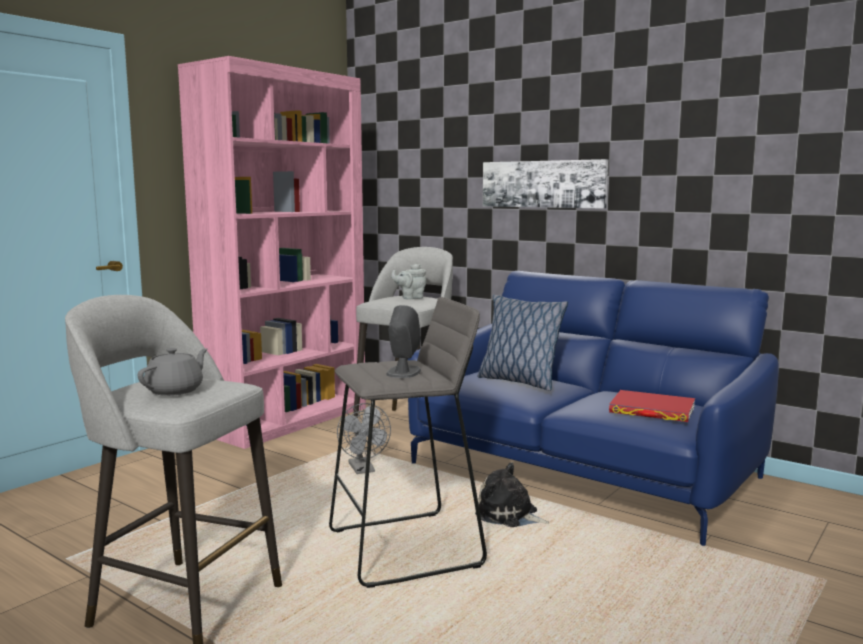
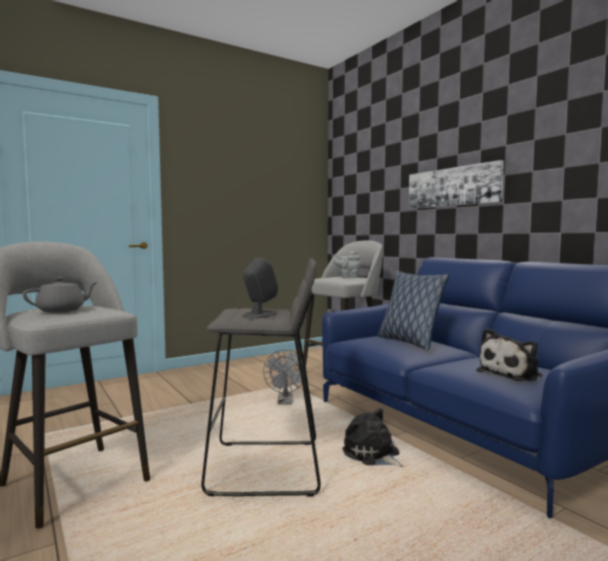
camera: 20 degrees right, 5 degrees down
(287, 420) = (263, 363): pink bookcase -> none
(652, 411) = (512, 374): red book -> plush toy

